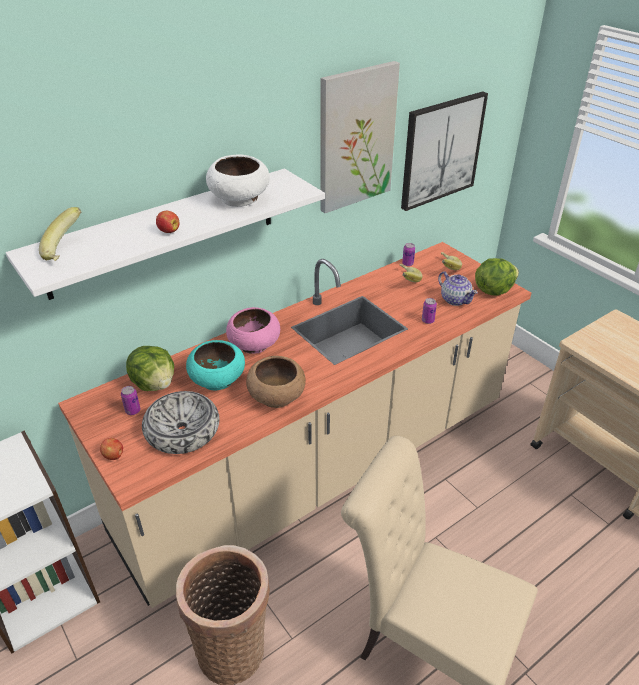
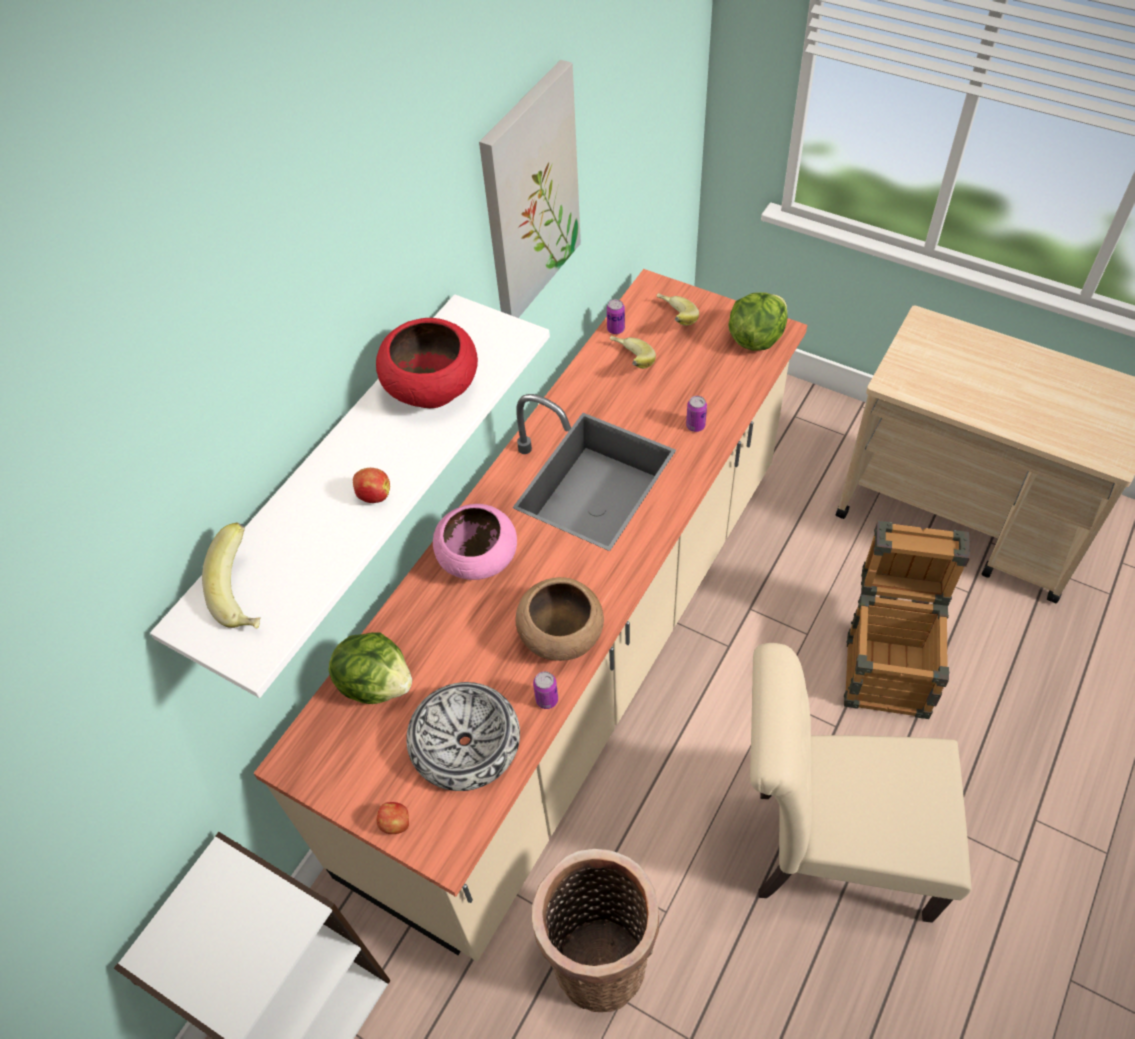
camera: 20 degrees left, 15 degrees up
(133, 411) = (374, 741): can -> can (547, 700)
(218, 379) = (463, 639): turquoise bowl -> none
(240, 199) = (433, 387): white bowl -> red bowl
(441, 150) = (626, 146): picture -> none
(455, 299) = (713, 374): teapot -> none
(527, 546) = (888, 663): none -> crate

